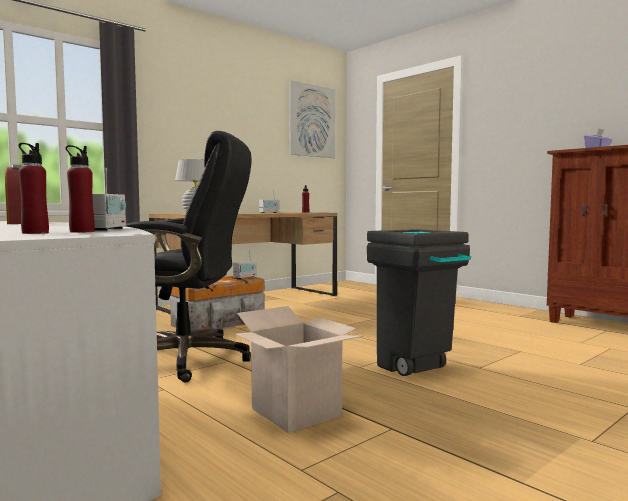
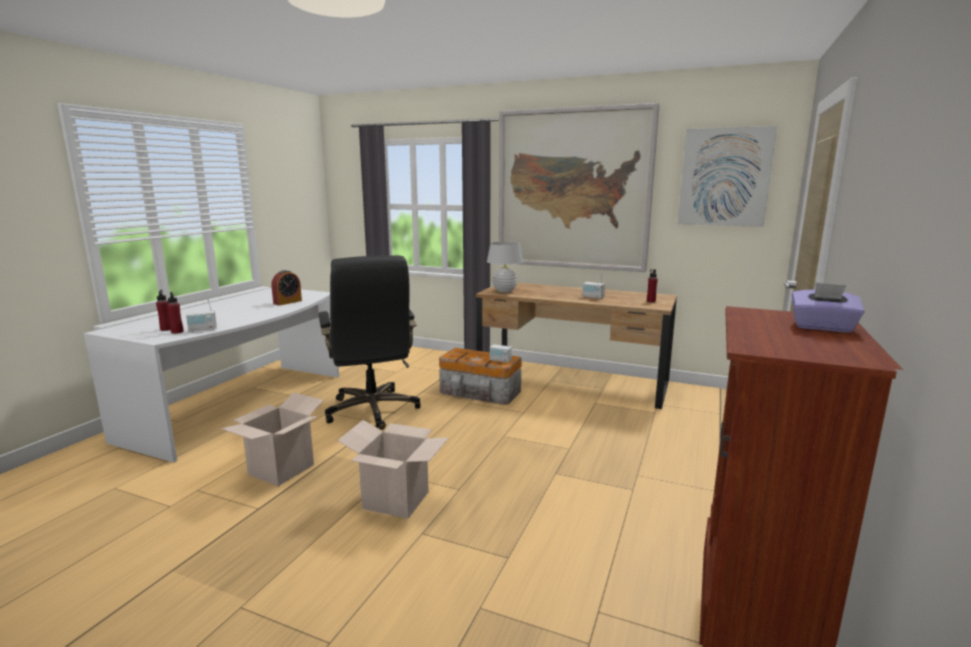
camera: 65 degrees right, 10 degrees up
(212, 118) = (573, 190): none -> picture
(417, 370) = (396, 500): grey trash can -> cardboard box

